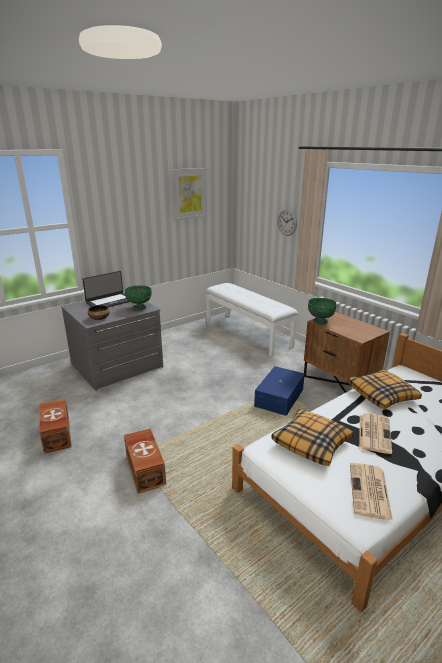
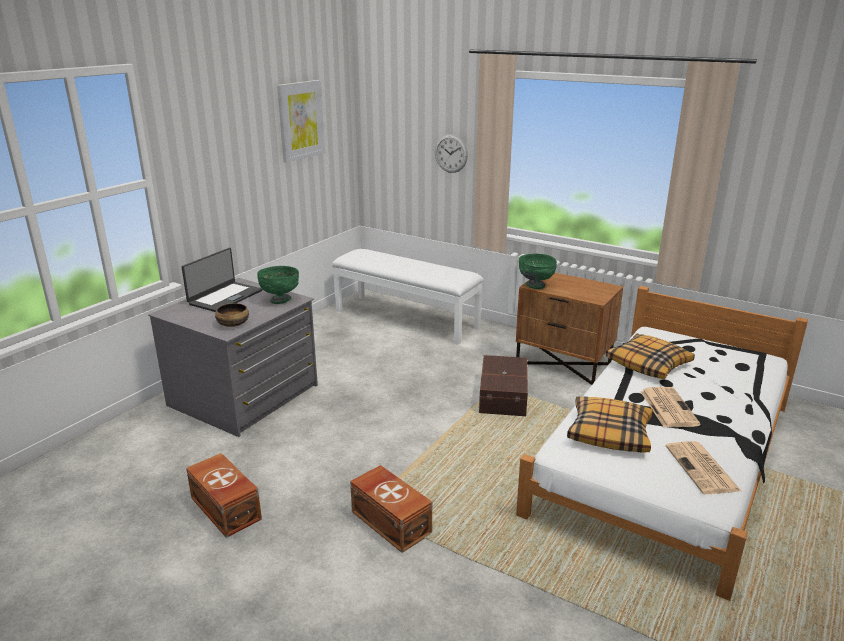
camera: 20 degrees left, 0 degrees up
(280, 398) = (504, 396): blue storage box -> brown storage box

